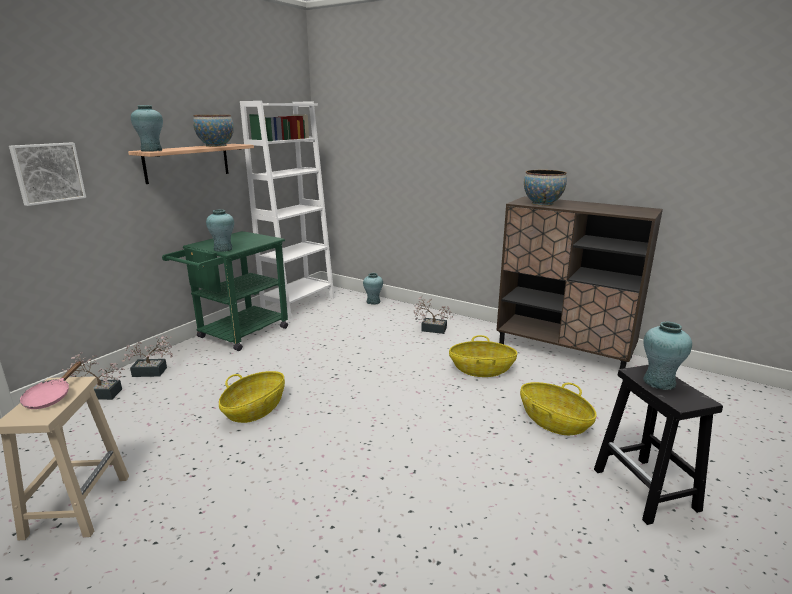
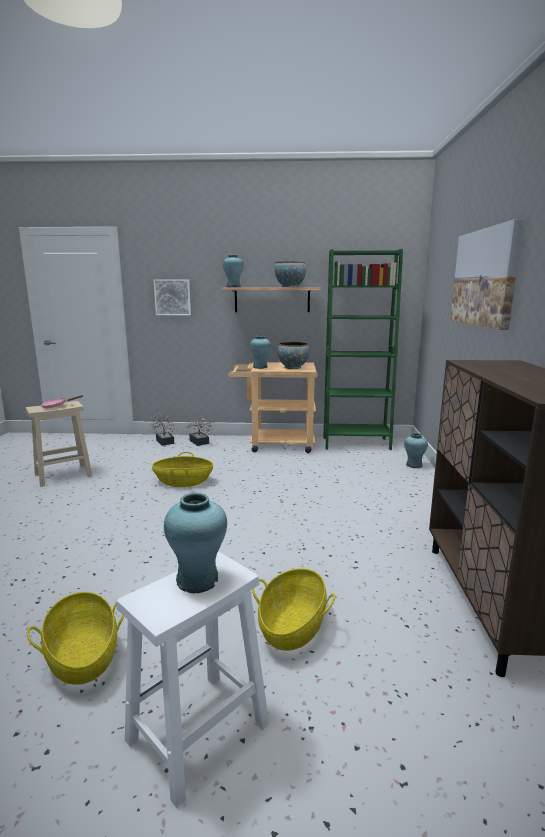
camera: 60 degrees right, 5 degrees down
(237, 335) = (275, 444): green cart -> beige cart
(298, 304) = (356, 443): white bookcase -> green bookcase
(431, 329) = (404, 504): potted plant -> none
(448, 135) = (484, 277): none -> picture
(481, 370) = (354, 553): basket -> basket (82, 656)
(542, 203) = (486, 366): bowl -> bowl (293, 367)
(646, 490) = (196, 734): black stool -> white stool

